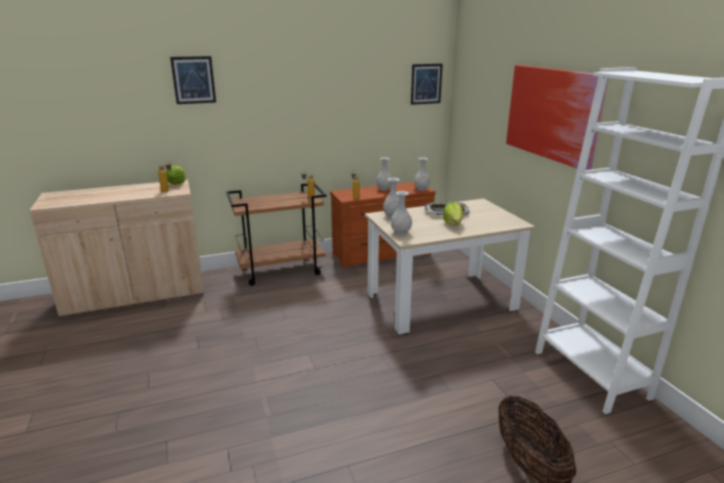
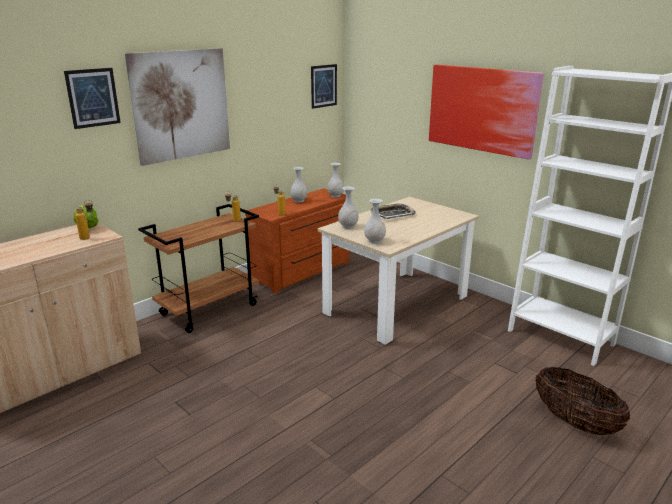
camera: 25 degrees left, 0 degrees up
(273, 91) = (181, 105): none -> picture
(453, 224) = (411, 225): lettuce -> none

